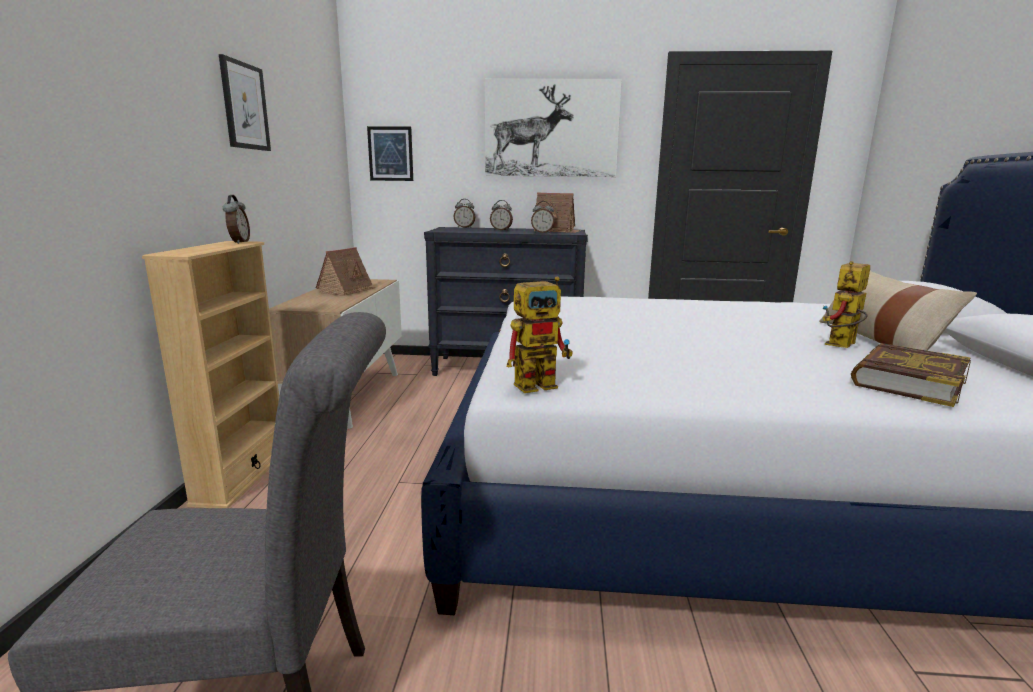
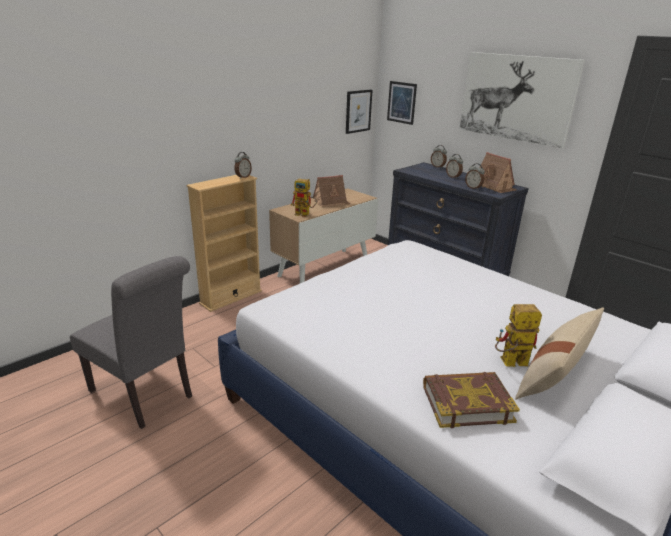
camera: 40 degrees right, 10 degrees up
(244, 106) = (273, 91): picture -> picture (358, 111)
(542, 383) = (274, 311): toy robot -> toy robot (305, 214)

